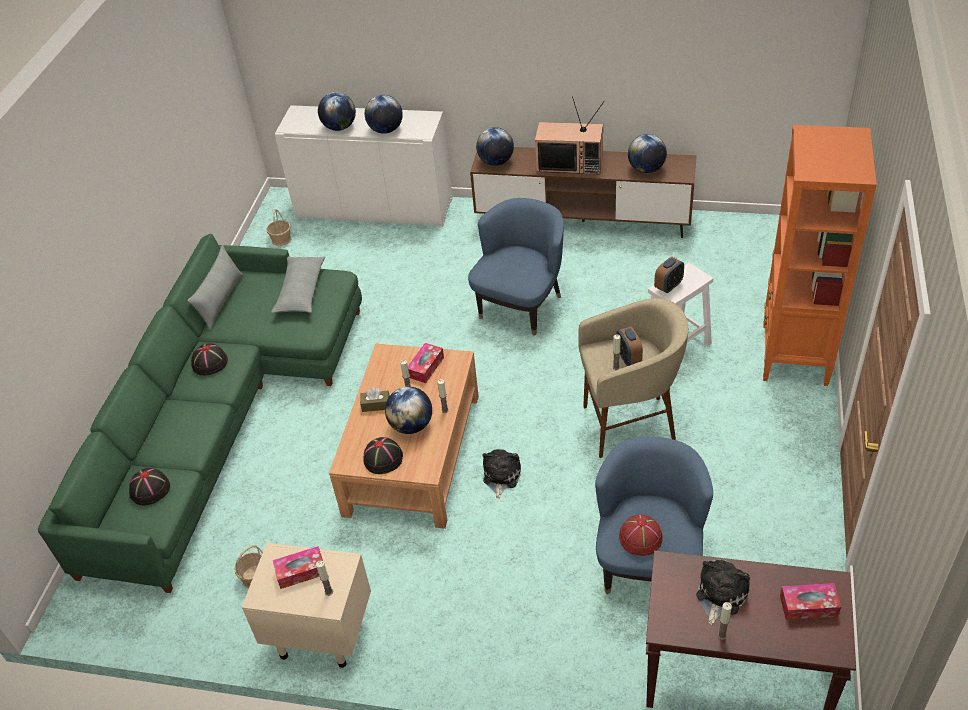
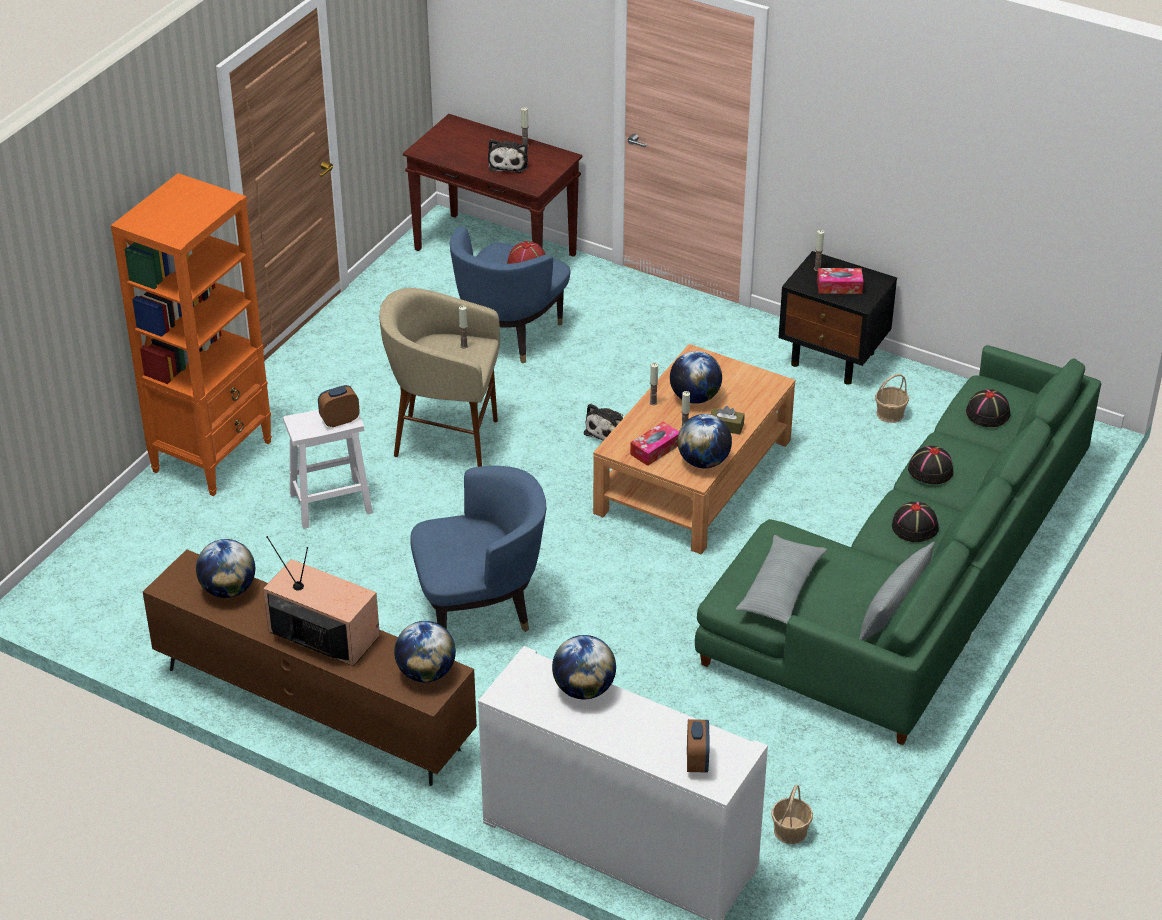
camera: 165 degrees left, 5 degrees down
(319, 634) = (834, 359): beige nightstand -> black nightstand
(339, 127) = (656, 721): globe -> globe (703, 462)
(383, 458) = (735, 377): black hat -> black hat (930, 470)
(521, 305) = (480, 607): blue armchair -> blue armchair turned 150 degrees counterclockwise
(628, 358) = (445, 350): alarm clock -> alarm clock (697, 761)
(720, 595) = (508, 163): plush toy -> plush toy turned 45 degrees counterclockwise
(808, 606) = (450, 144): tissue box -> none

